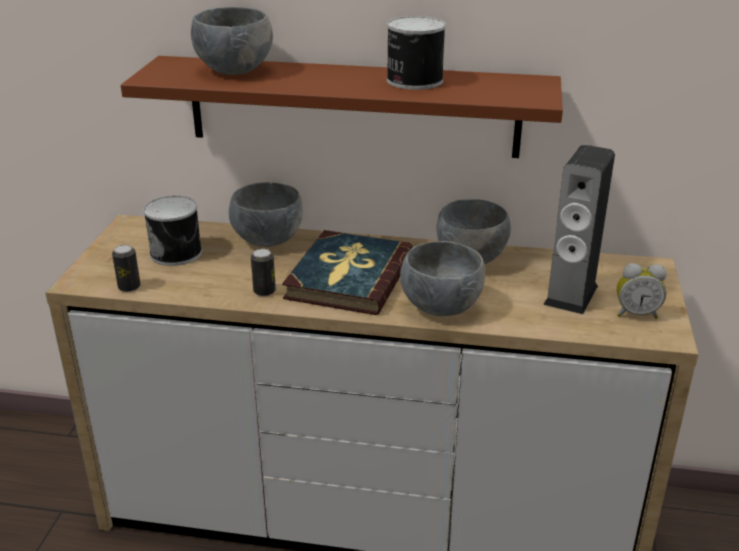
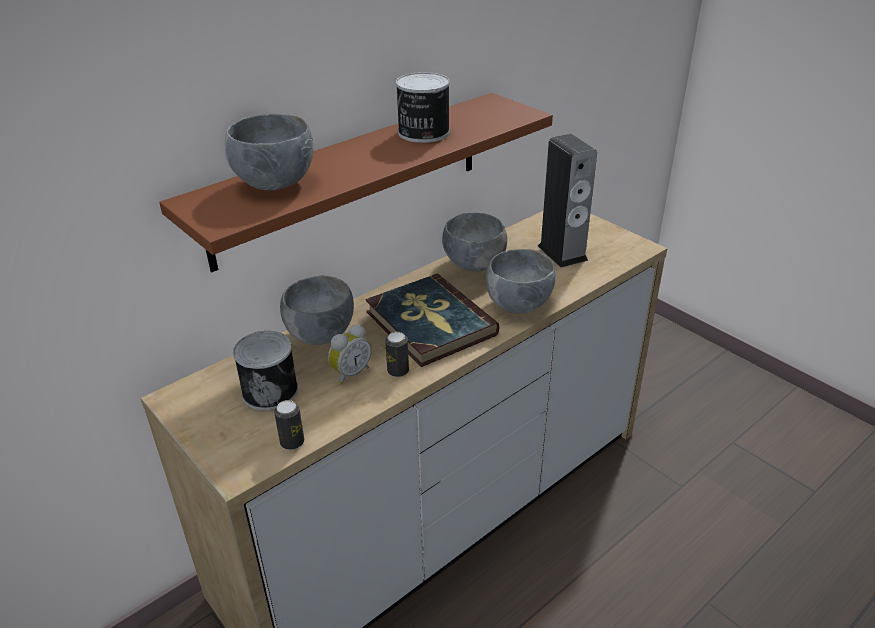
camera: 50 degrees left, 5 degrees up
(636, 313) = (607, 243): alarm clock -> alarm clock (350, 373)

